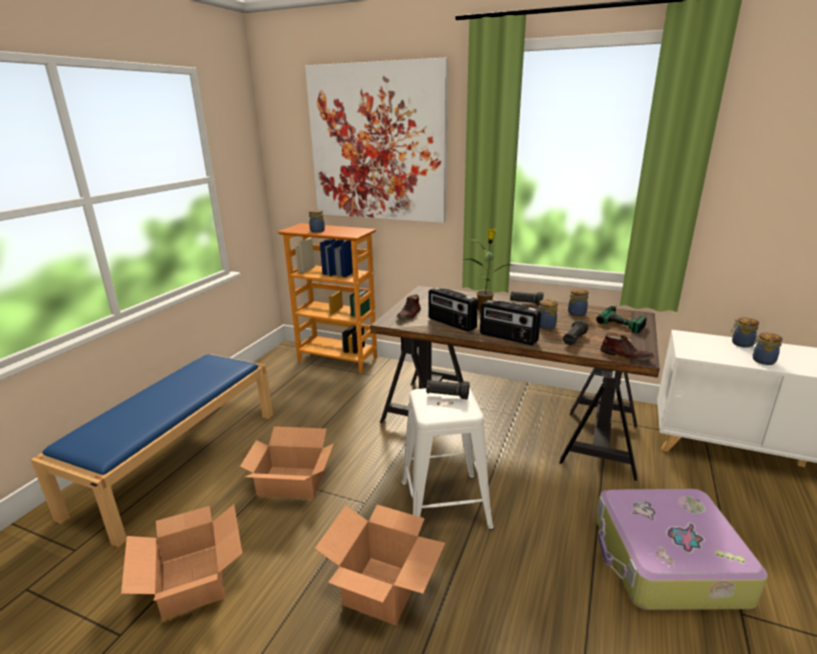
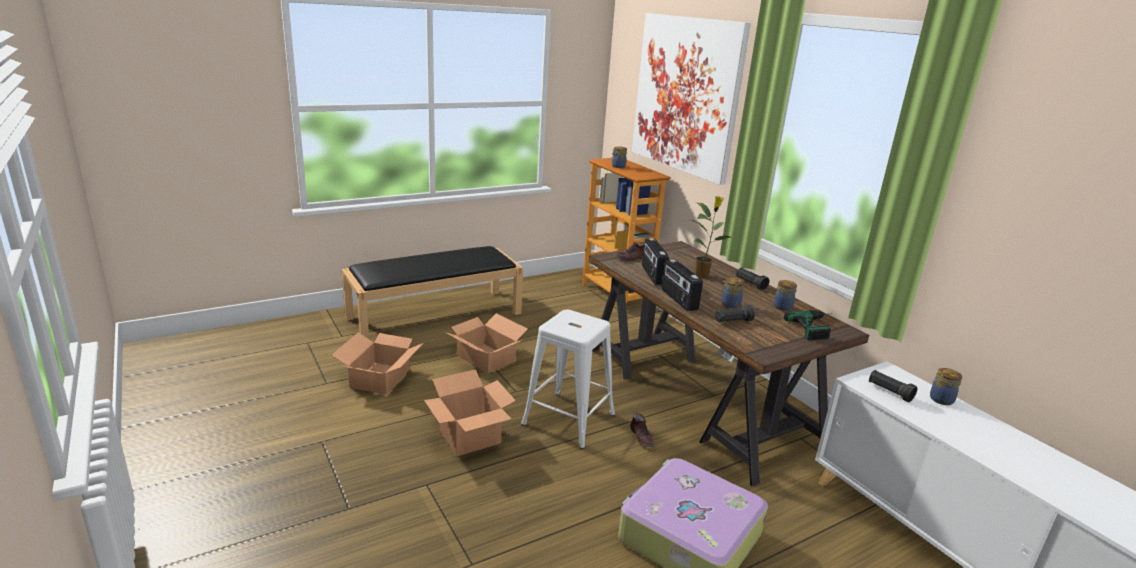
camera: 35 degrees right, 0 degrees up
(179, 459) = (436, 315): blue bench -> black bench
(447, 396) = (583, 321): black flashlight -> black flashlight (889, 392)
(626, 356) = (754, 347): brown shoe -> brown shoe (642, 437)
(762, 360) = (928, 417): jar -> none

